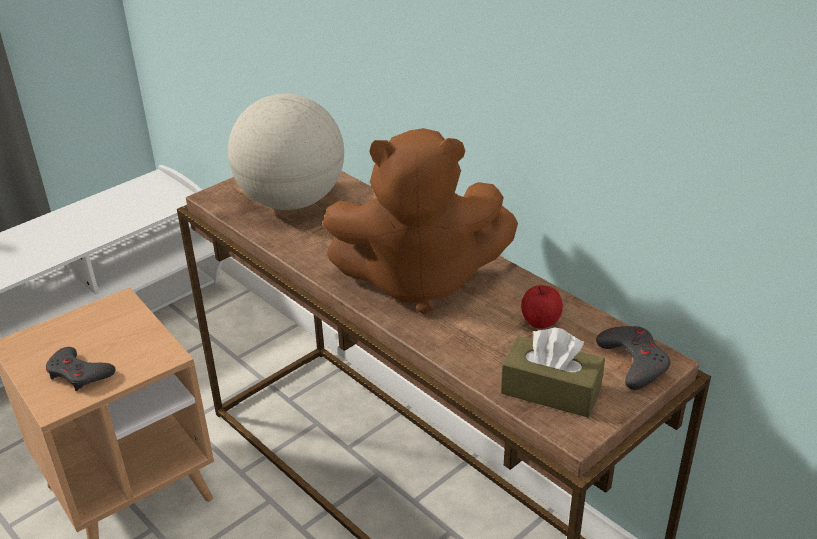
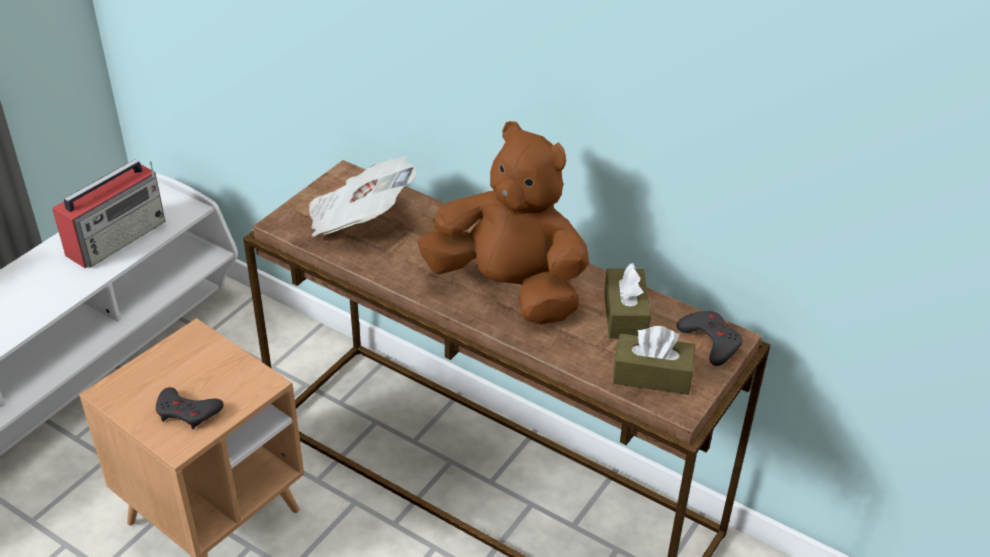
camera: 15 degrees left, 5 degrees up
(111, 216) = (118, 237): none -> radio
(291, 201) = (359, 220): globe -> newspaper
(419, 280) = (509, 288): brown plush toy -> brown plush toy turned 135 degrees counterclockwise
(540, 321) = (625, 315): apple -> brown tissue box

